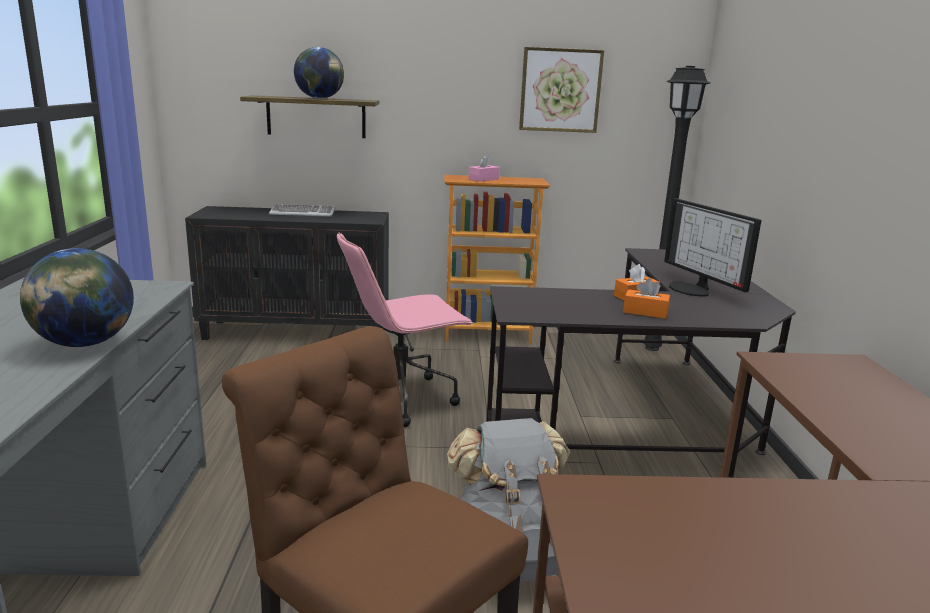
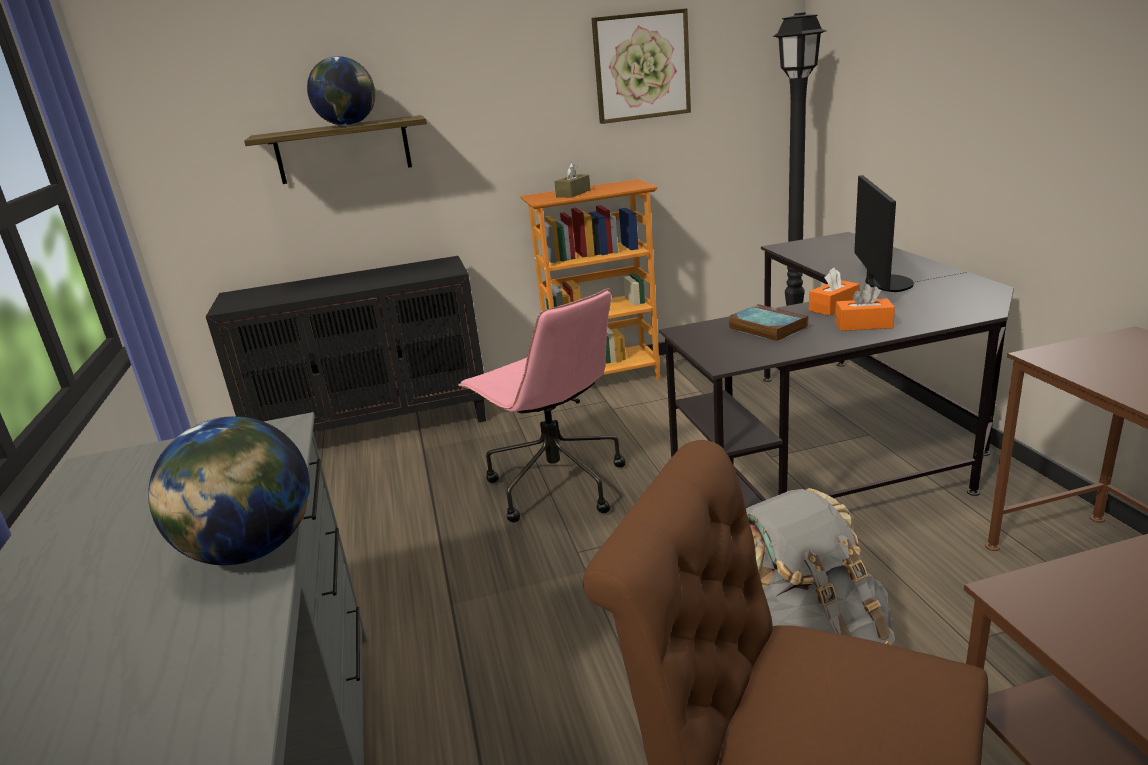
camera: 10 degrees left, 5 degrees up
(303, 213) = (354, 278): keyboard -> none
(401, 398) = (555, 485): pink office chair -> pink office chair turned 90 degrees counterclockwise
(483, 179) = (573, 193): pink tissue box -> brown tissue box
(568, 300) = (765, 328): none -> book
(693, 289) = (884, 283): monitor -> monitor turned 135 degrees counterclockwise

